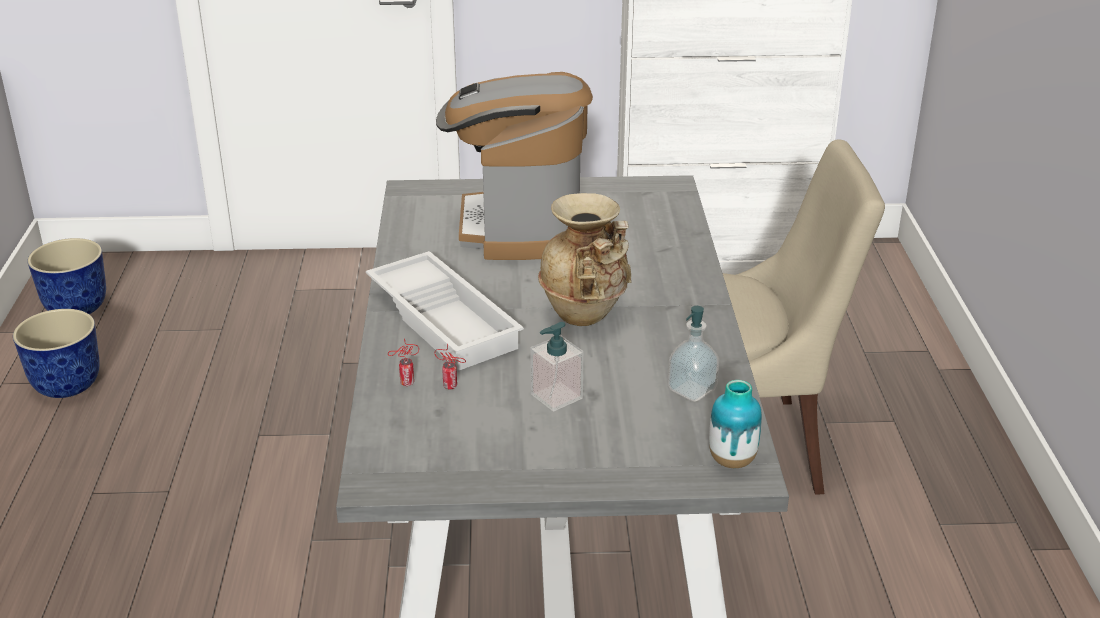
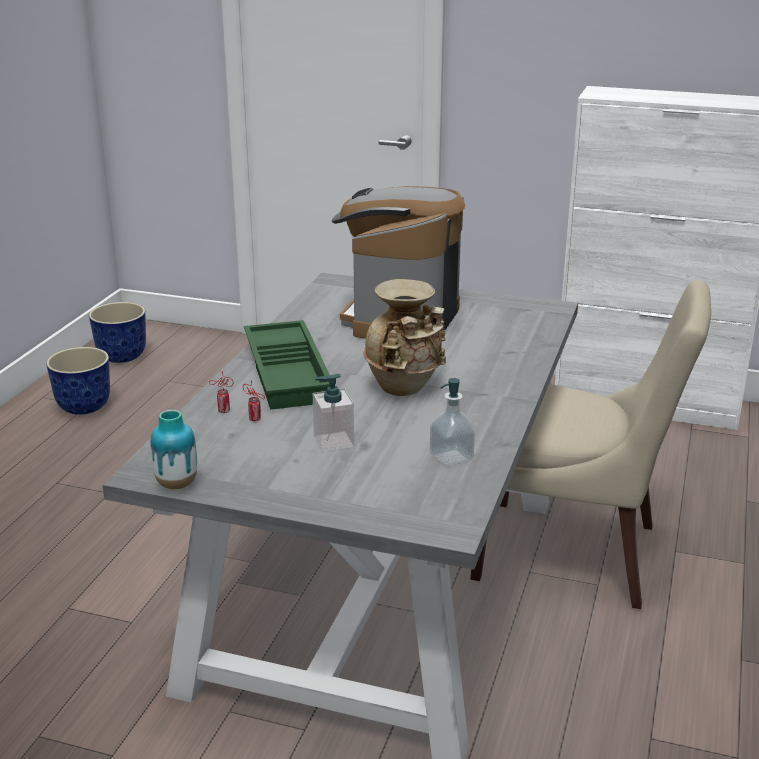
camera: 20 degrees right, 5 degrees down
(446, 319) = (289, 373): white tray -> green tray
(732, 461) = (444, 517): vase -> vase (177, 484)

